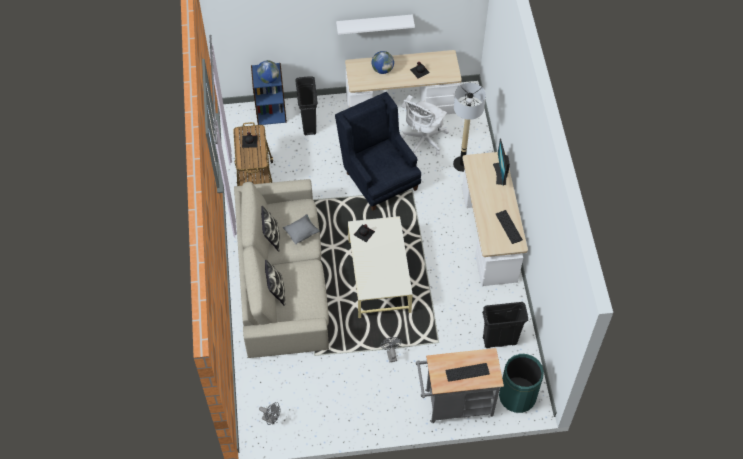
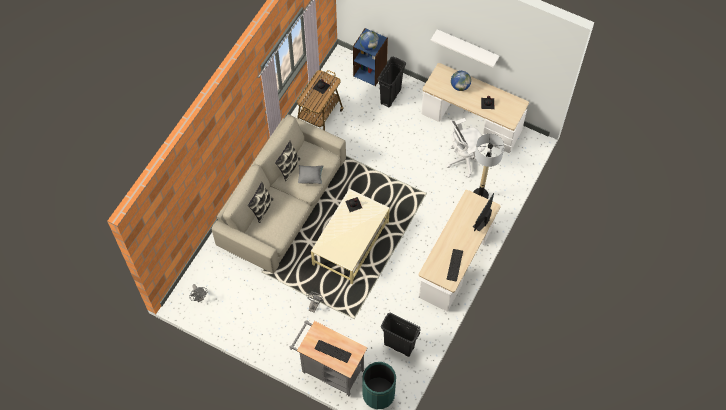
camera: 35 degrees right, 5 degrees up
(378, 176) = (409, 167): blue armchair -> none

